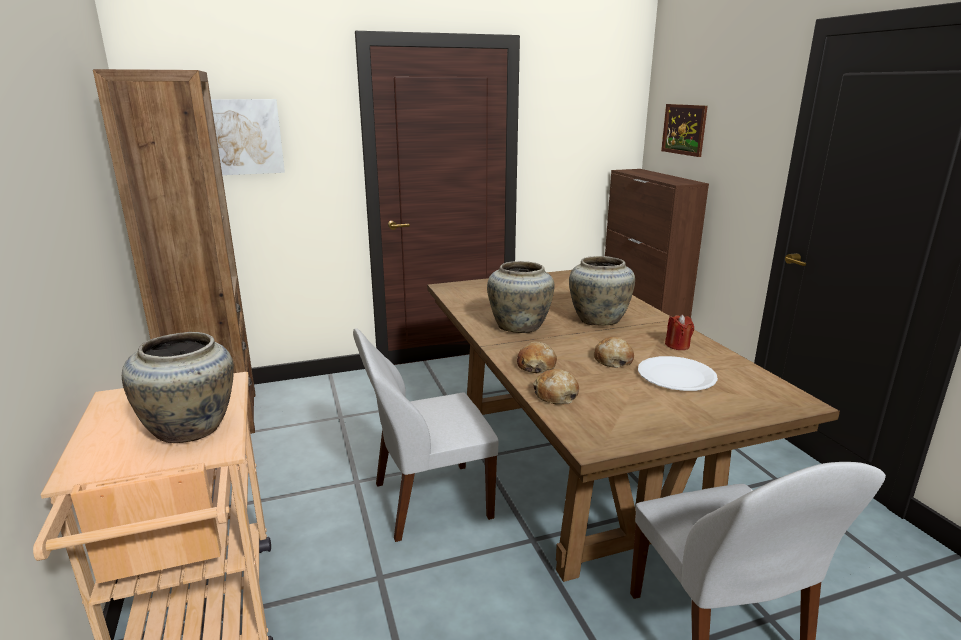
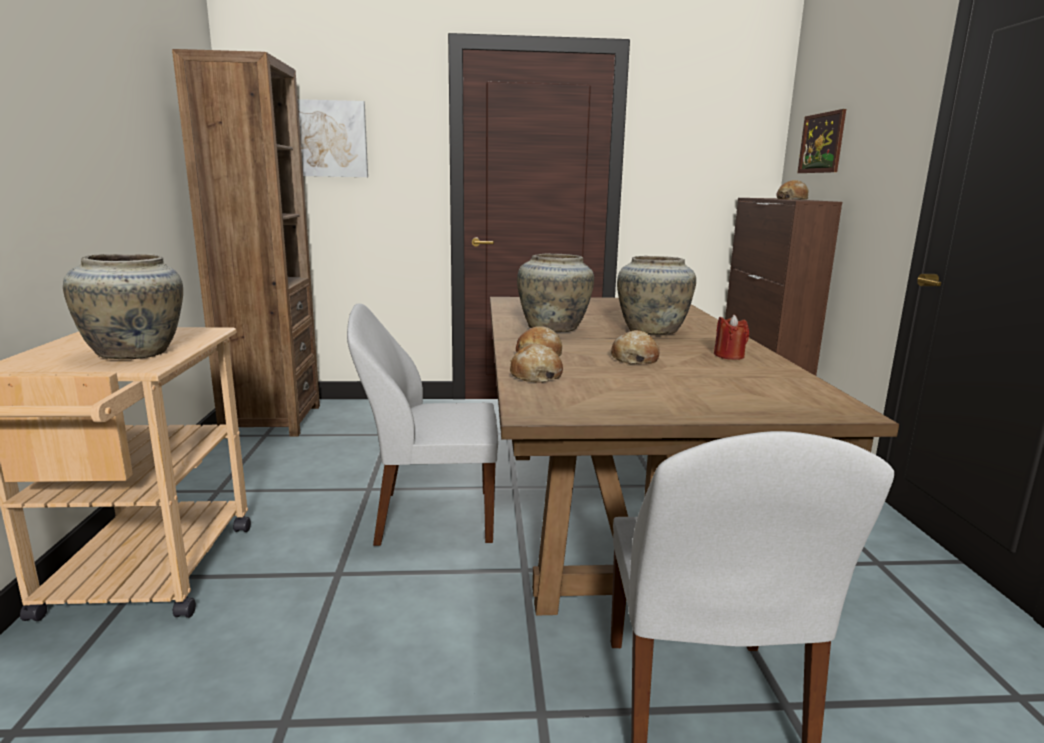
camera: 15 degrees right, 5 degrees down
(663, 176) = (792, 199): none -> bread
(676, 376) = (700, 376): white plate -> none

